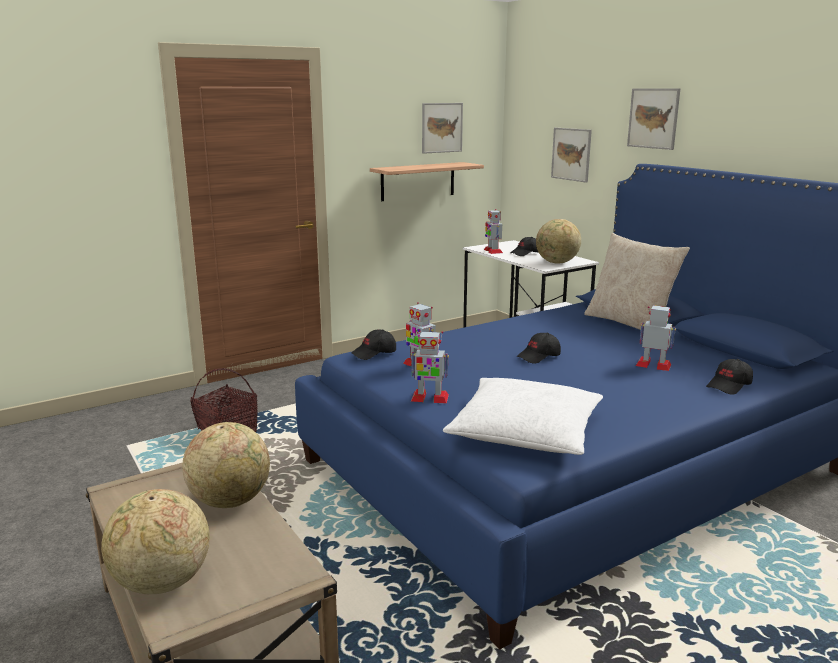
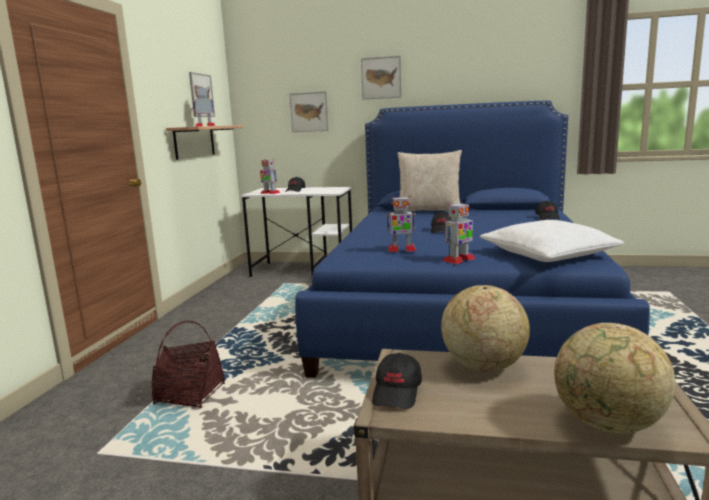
camera: 45 degrees left, 5 degrees down
(374, 353) = (352, 254): black cap -> black cap (397, 392)
(557, 263) = (331, 190): globe -> none
(654, 365) = (497, 220): toy robot -> toy robot (205, 126)

